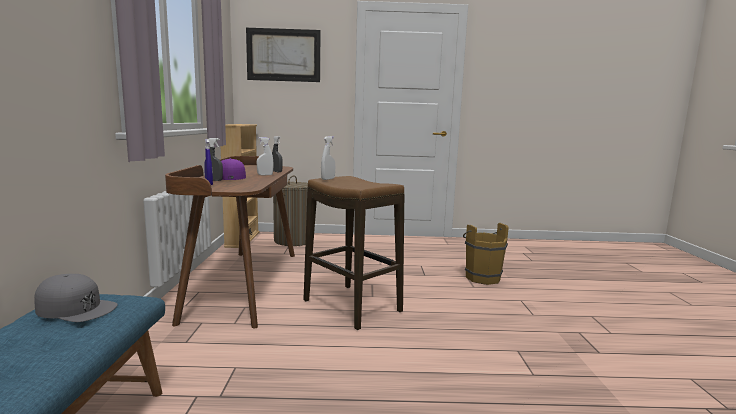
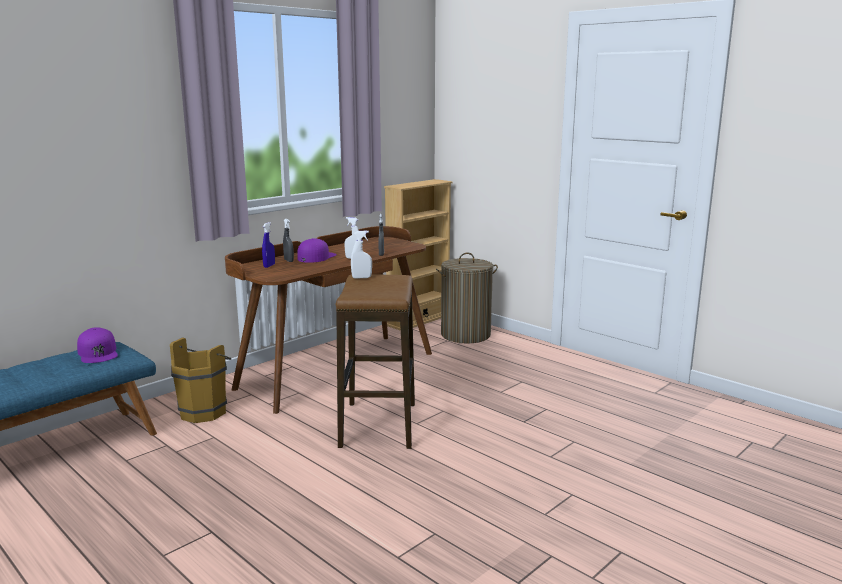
camera: 45 degrees right, 5 degrees up
(76, 308) = (98, 353): grey cap -> purple cap
(283, 55) = (483, 93): picture -> none
(481, 277) = (591, 449): brown bucket -> brown bucket (206, 411)

